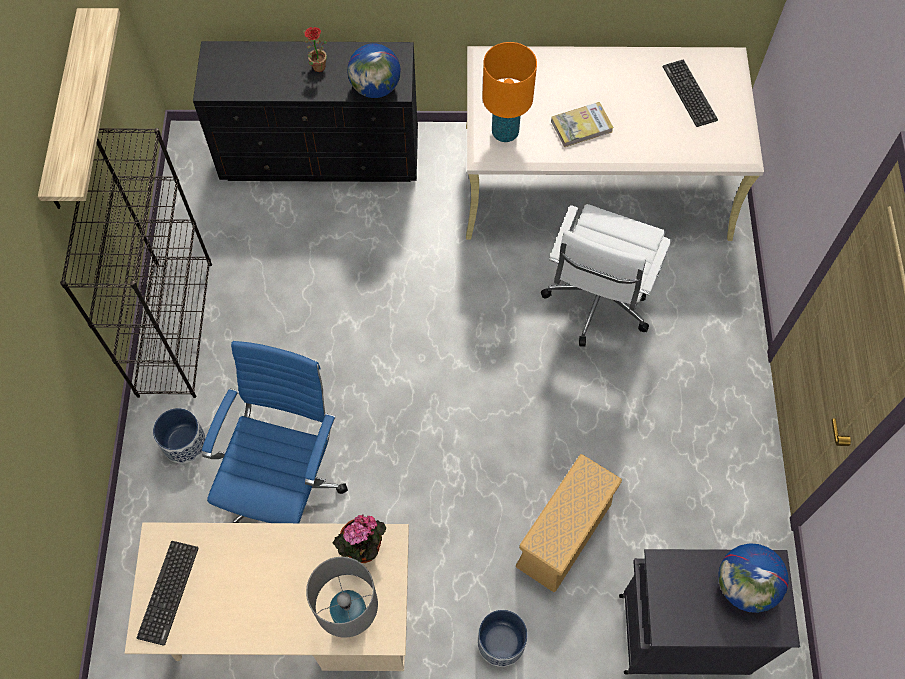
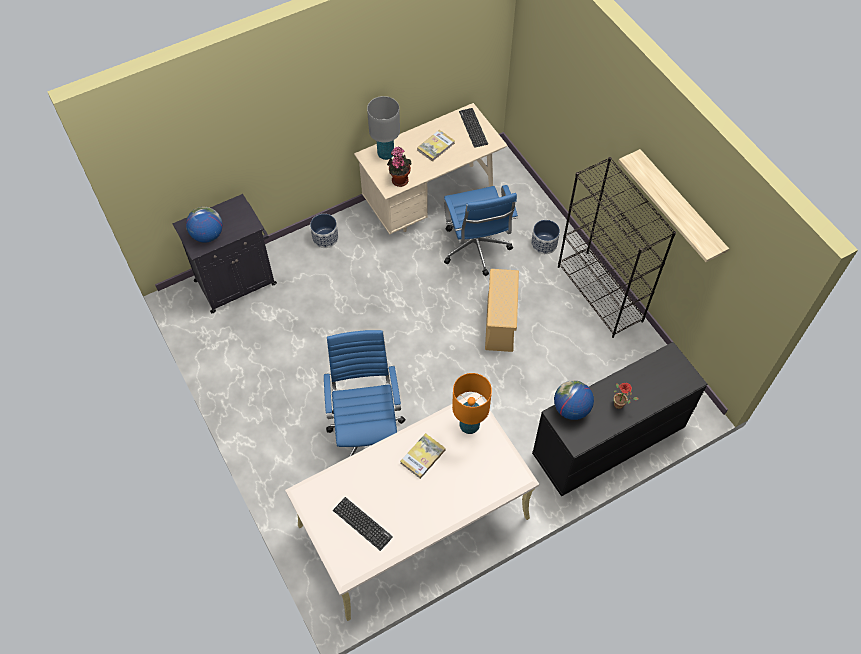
camera: 150 degrees right, 5 degrees down
(258, 586) = (436, 147): none -> book
(564, 533) = (319, 298): beige storage box -> beige storage box (500, 323)
(596, 304) = (367, 432): white office chair -> blue office chair

